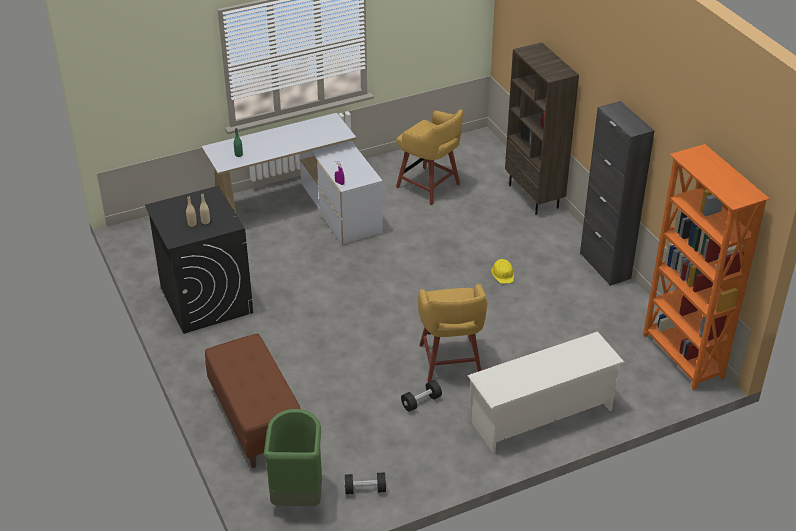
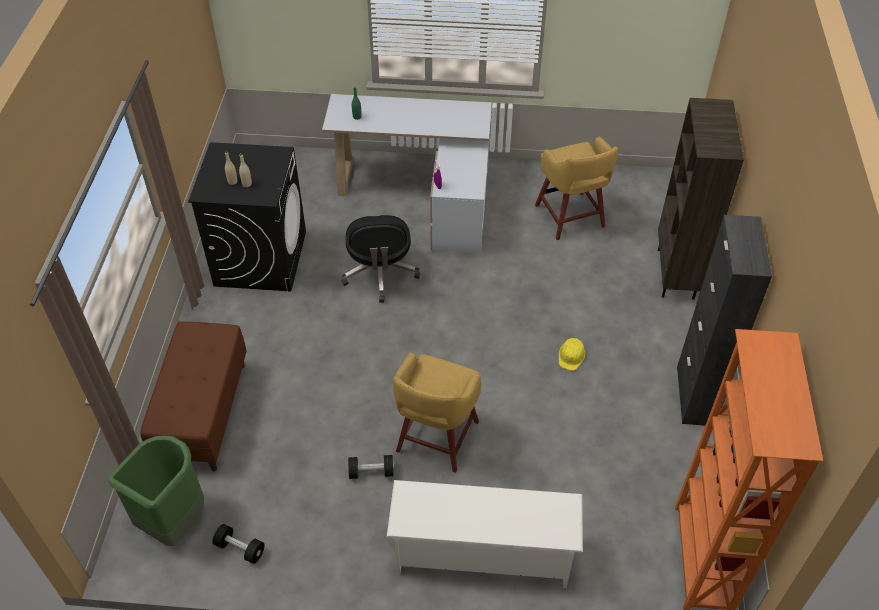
camera: 30 degrees right, 10 degrees up
(315, 274) = (380, 273): none -> black office chair

